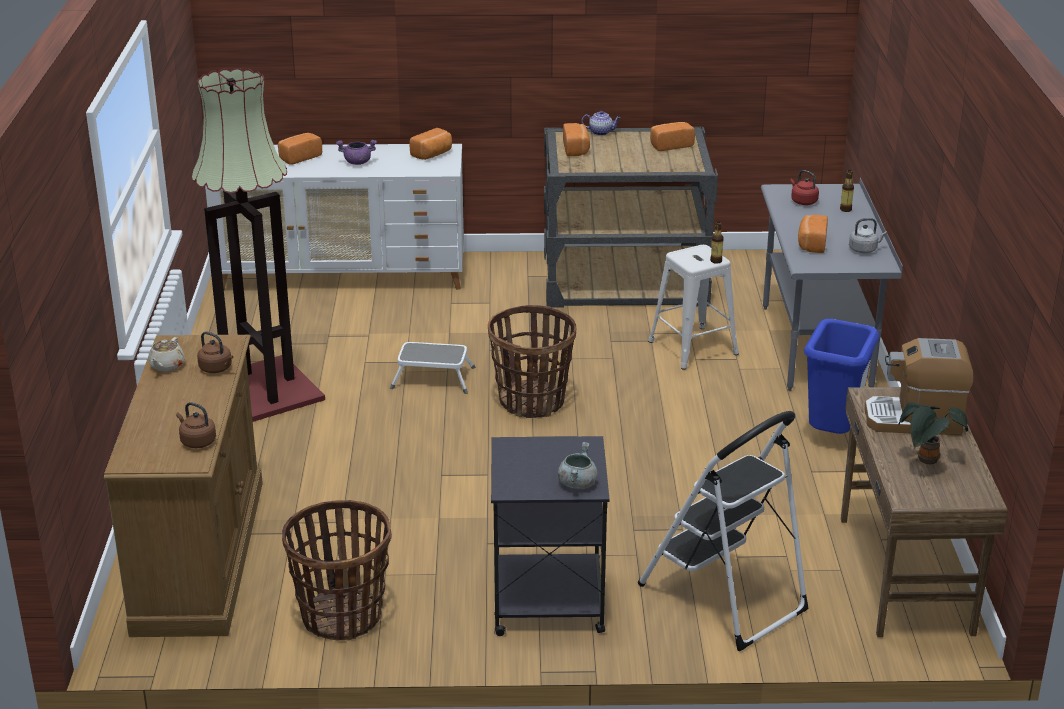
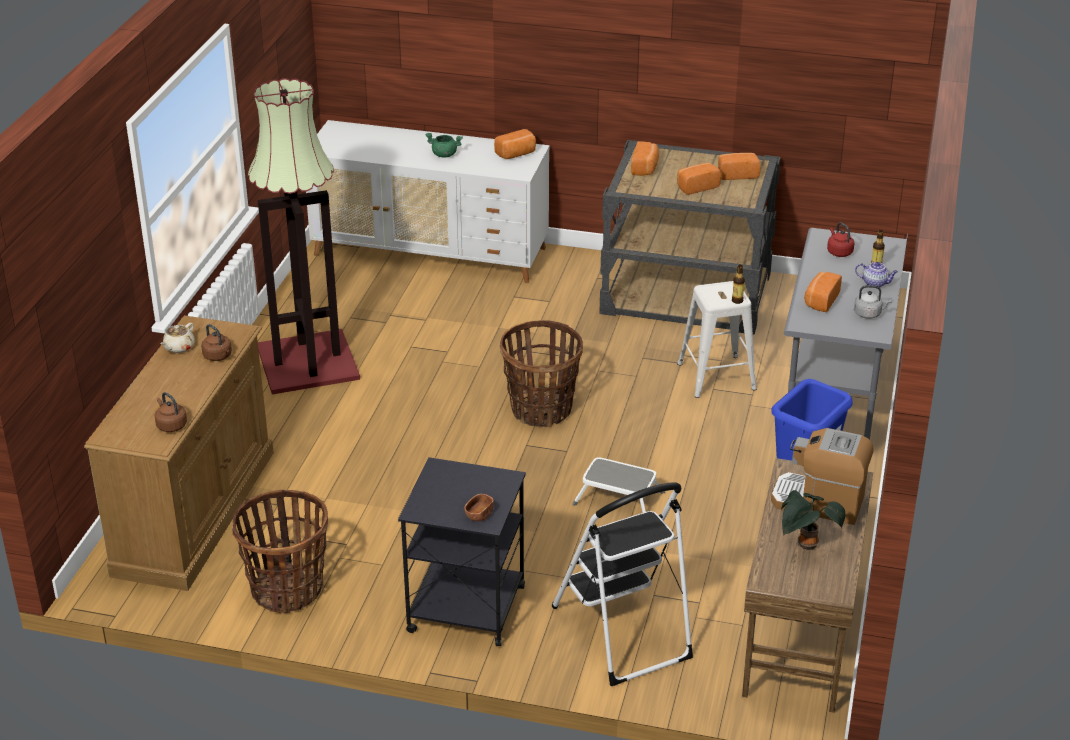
camera: 15 degrees right, 5 degrees up
(299, 157) = (395, 142): bread -> bread (696, 187)
(357, 162) = (444, 155): purple cooking pot -> green cooking pot
(433, 377) = (464, 371): grey step ladder -> grey step ladder (619, 498)
(577, 483) = (479, 515): grey cooking pot -> brown bowl
(601, 132) = (678, 151): teapot -> teapot (875, 283)

